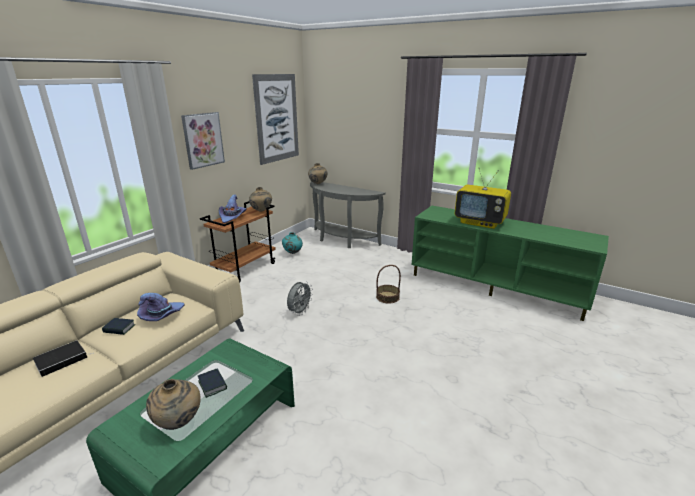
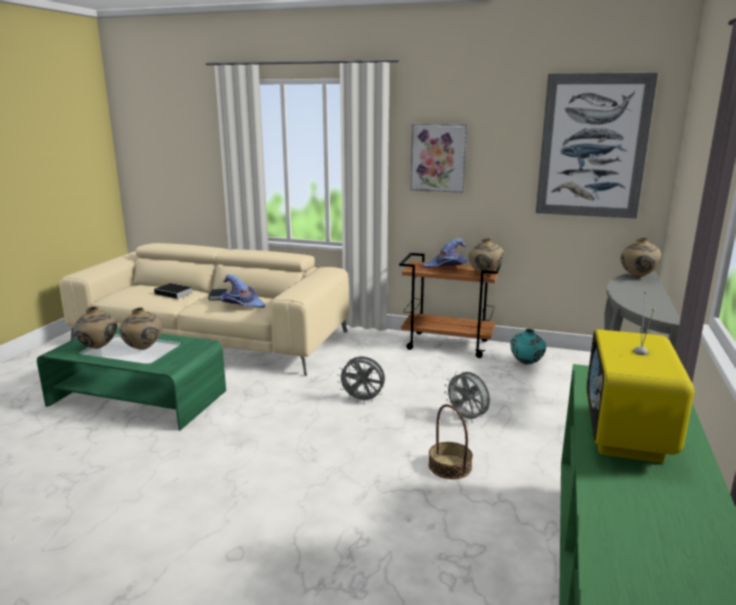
camera: 75 degrees right, 5 degrees down
(212, 385) = (143, 349): book -> beige vase
(342, 282) = (467, 418): none -> grey fan

